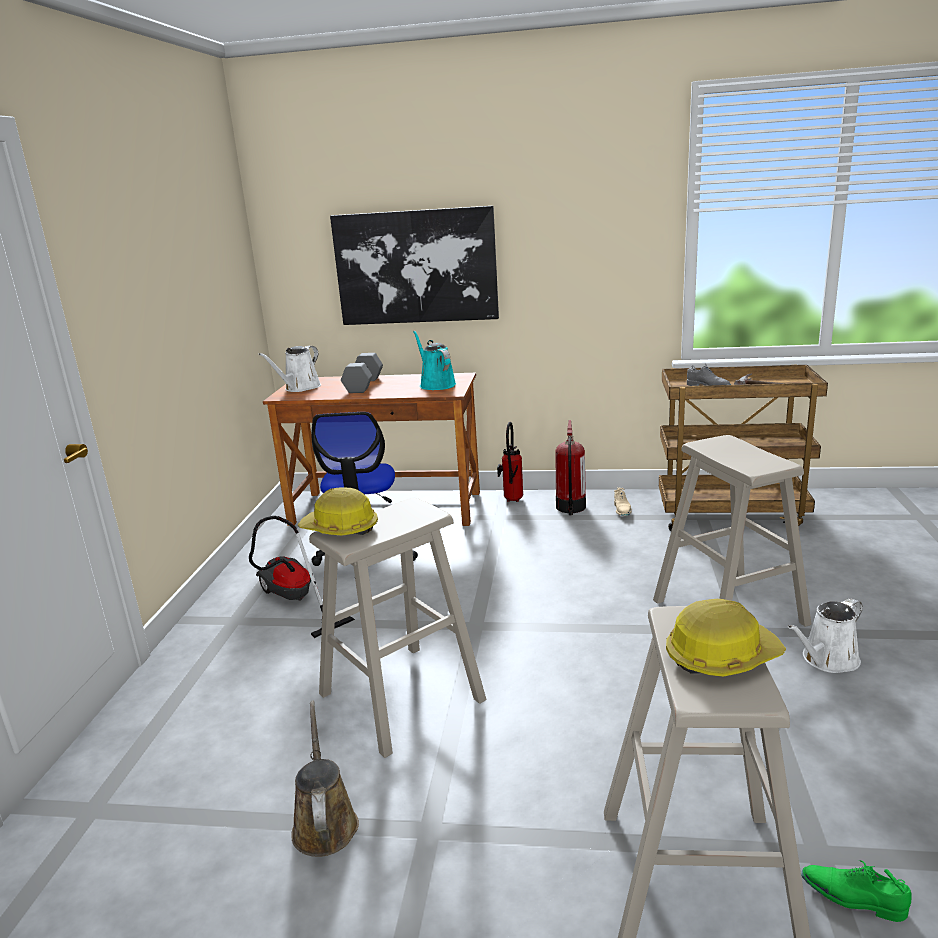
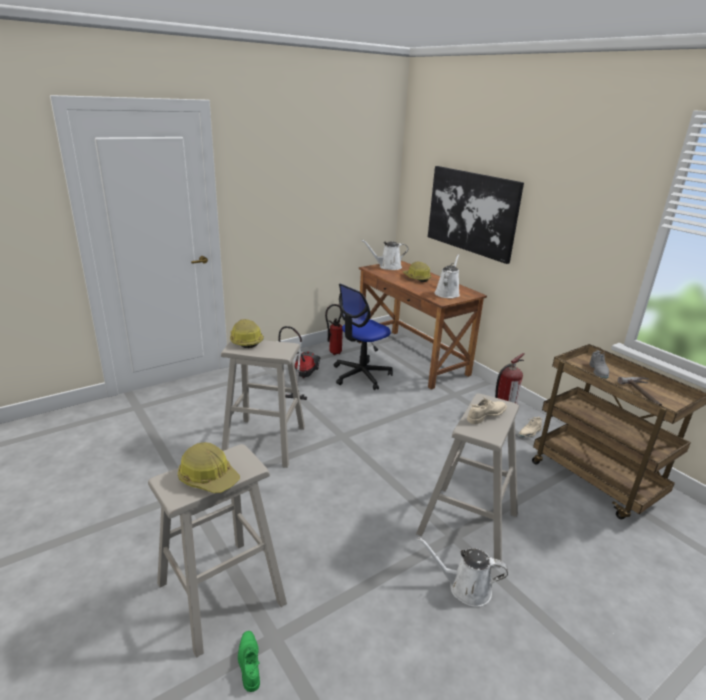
camera: 45 degrees right, 5 degrees up
(324, 823) = (171, 463): brown watering can -> none
(364, 385) = (416, 278): grey dumbbell -> hard hat
(436, 384) = (447, 293): turquoise watering can -> white watering can
(511, 500) = (478, 390): fire extinguisher -> fire extinguisher (333, 353)
(737, 454) = (486, 416): none -> beige shoe

